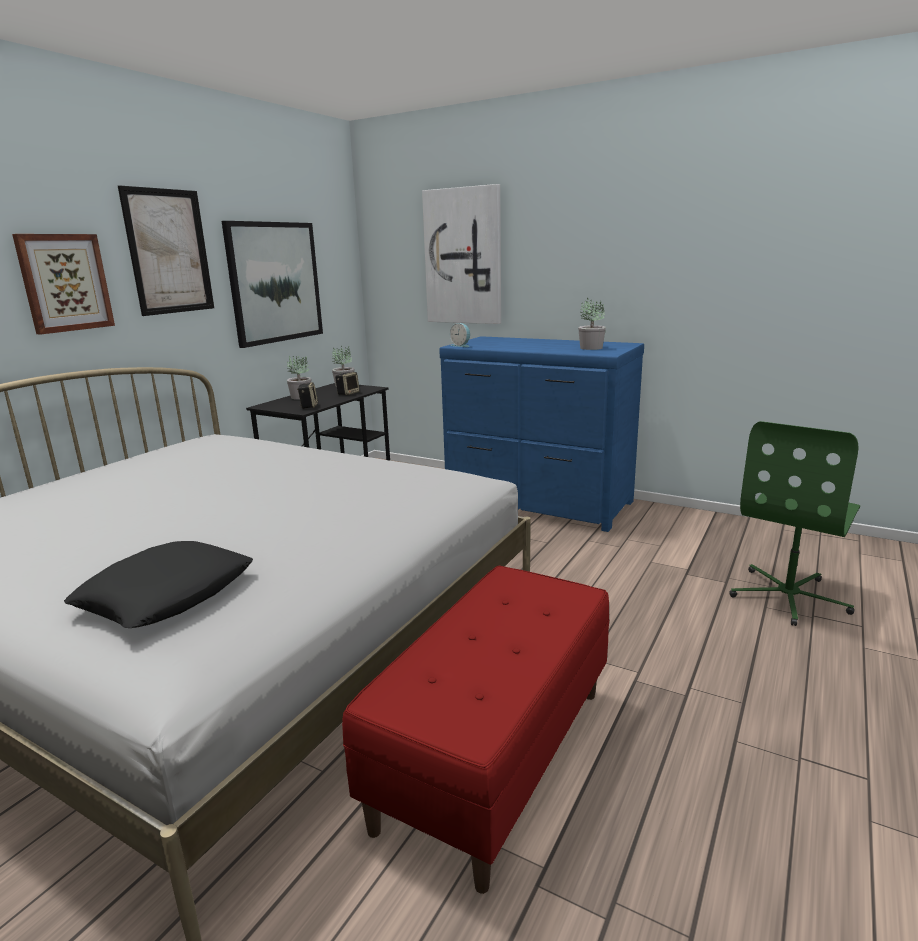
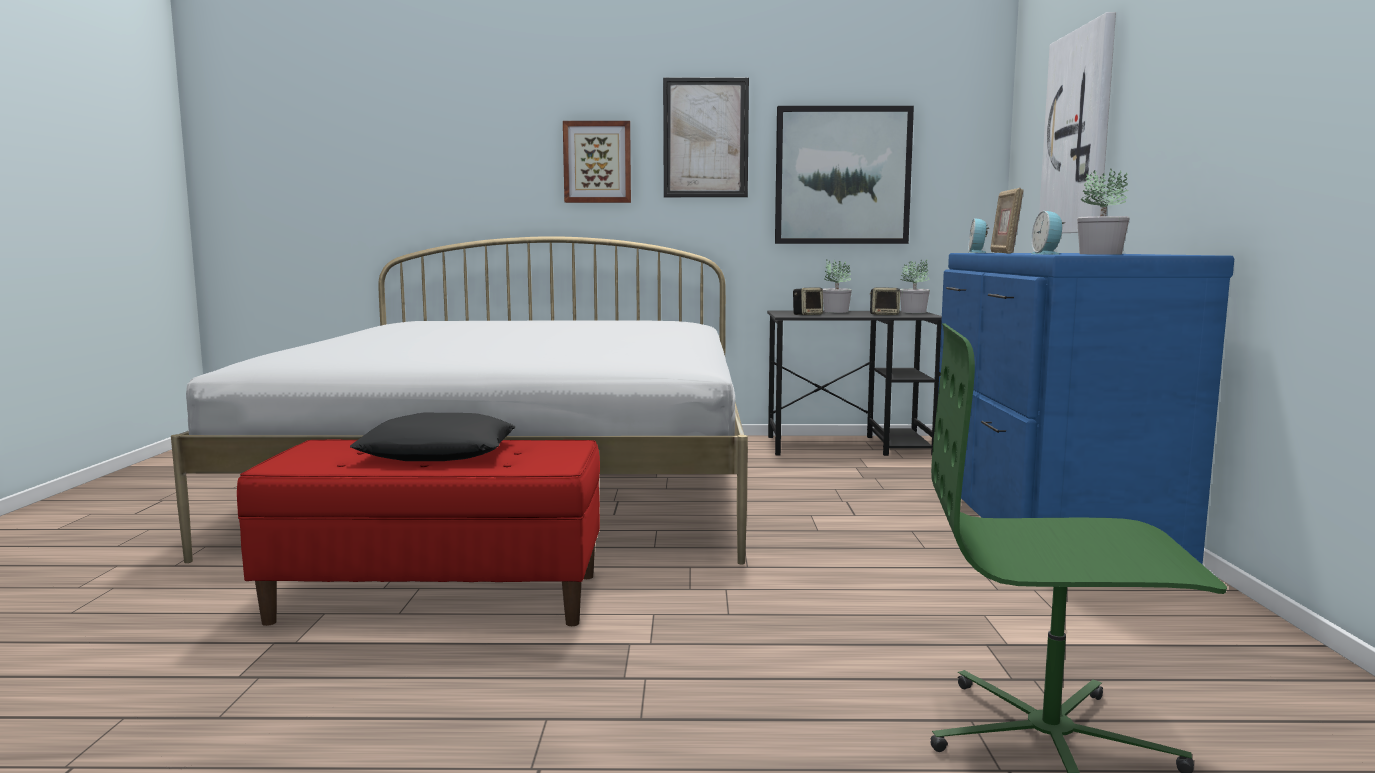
camera: 60 degrees right, 10 degrees down
(166, 595) = (348, 347): black pillow -> black pillow (437, 452)
(515, 349) = (1004, 253): none -> picture frame
(582, 352) = (1047, 254): none -> alarm clock

